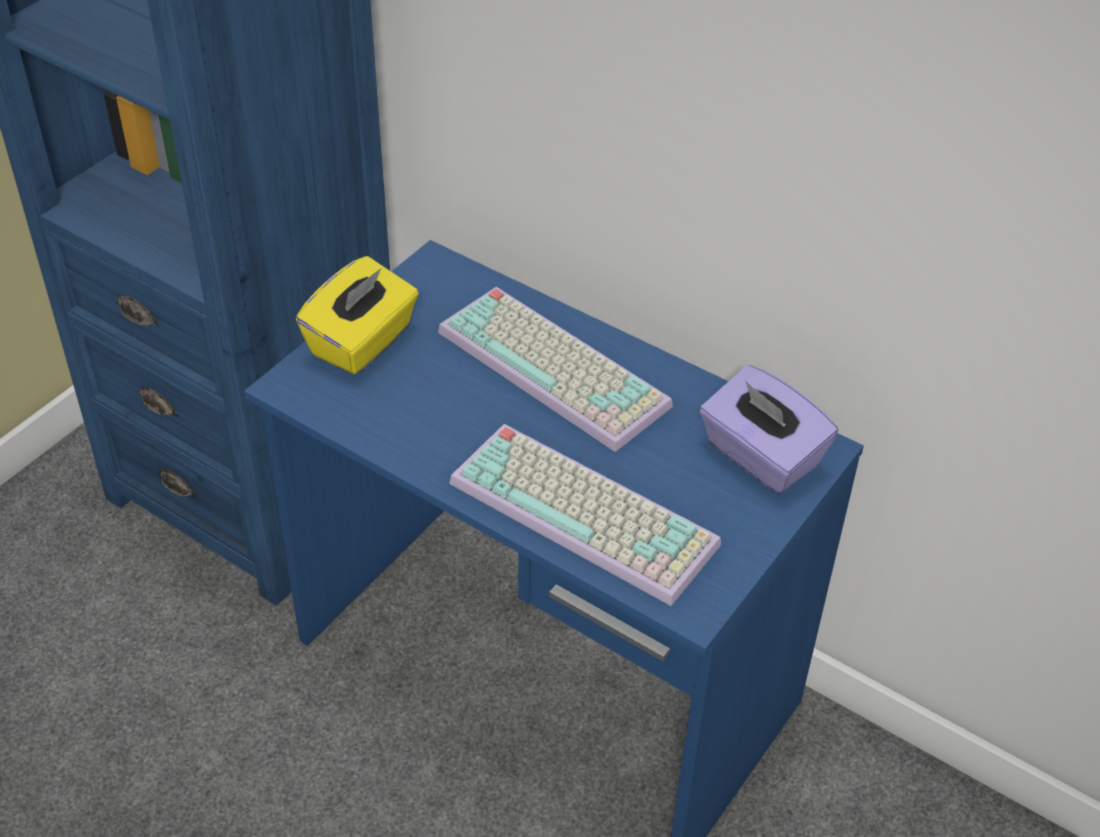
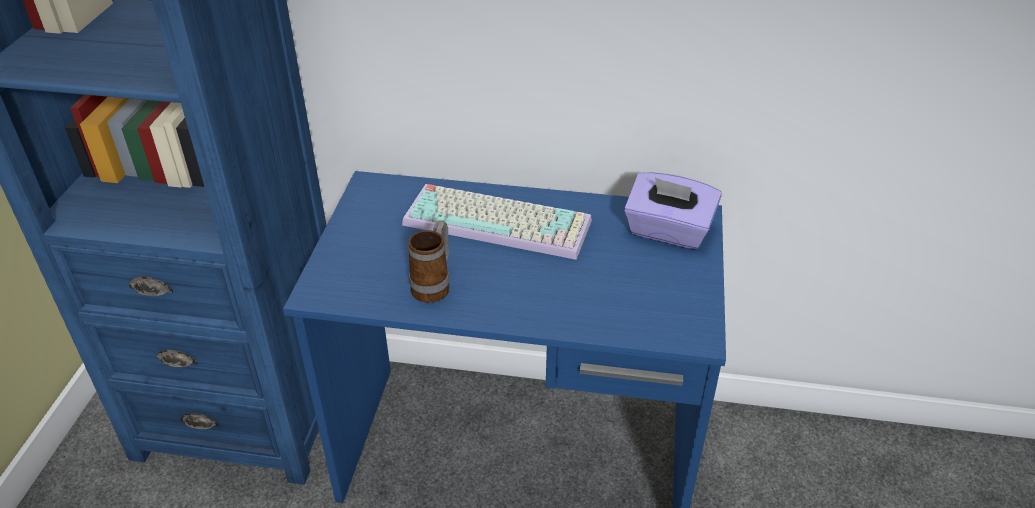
camera: 25 degrees left, 5 degrees down
(362, 342) = (351, 248): yellow tissue box -> none
(425, 423) = (434, 285): none -> mug
(588, 512) = (587, 302): keyboard -> none

